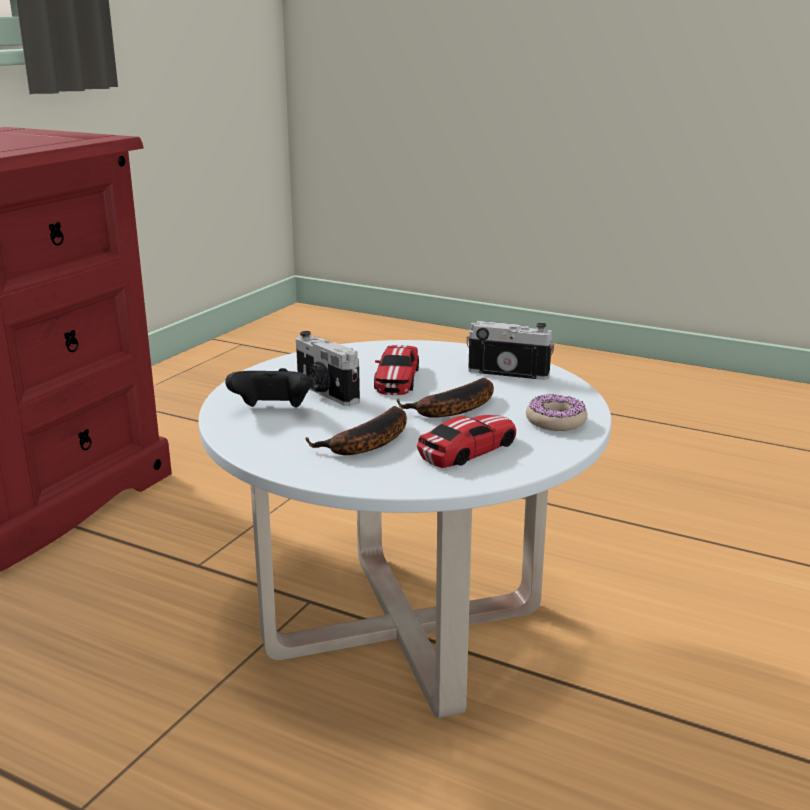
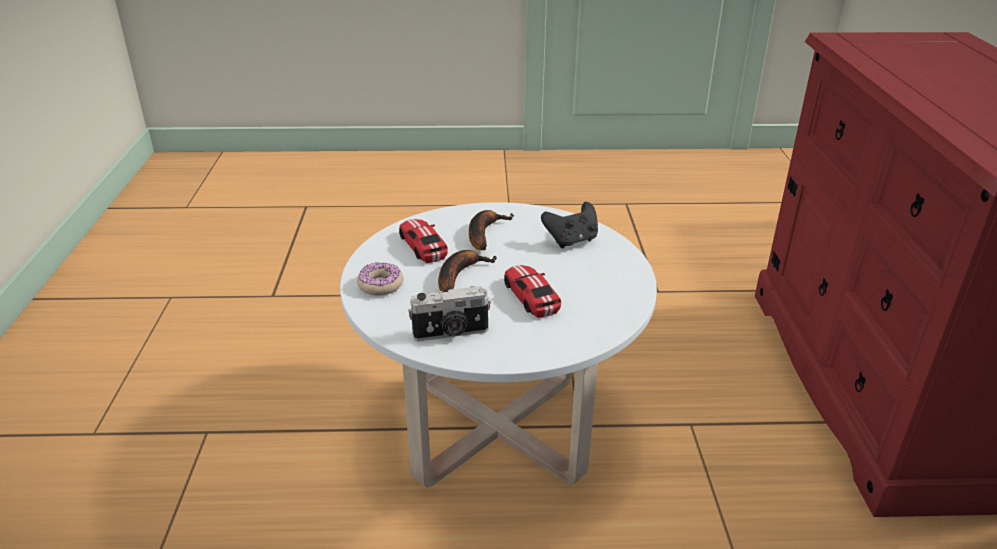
camera: 150 degrees right, 10 degrees up
(325, 393) = (562, 266): camera -> none
(467, 449) = (422, 246): toy car -> toy car turned 135 degrees clockwise

